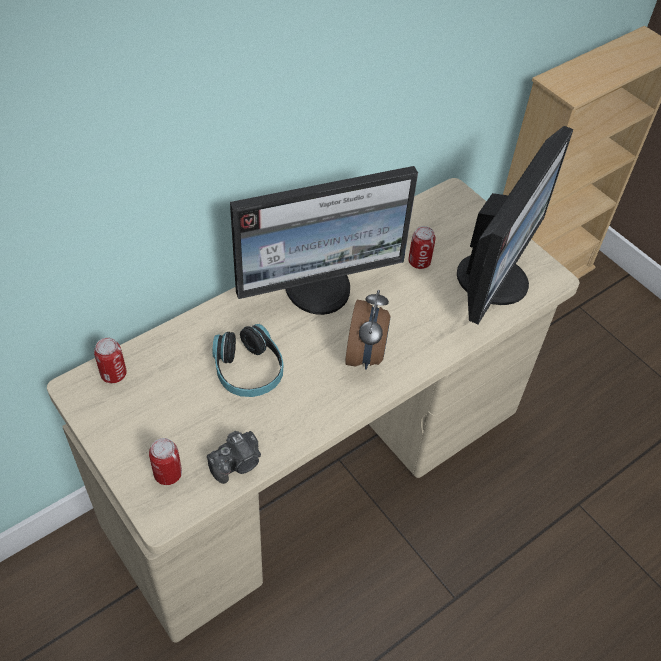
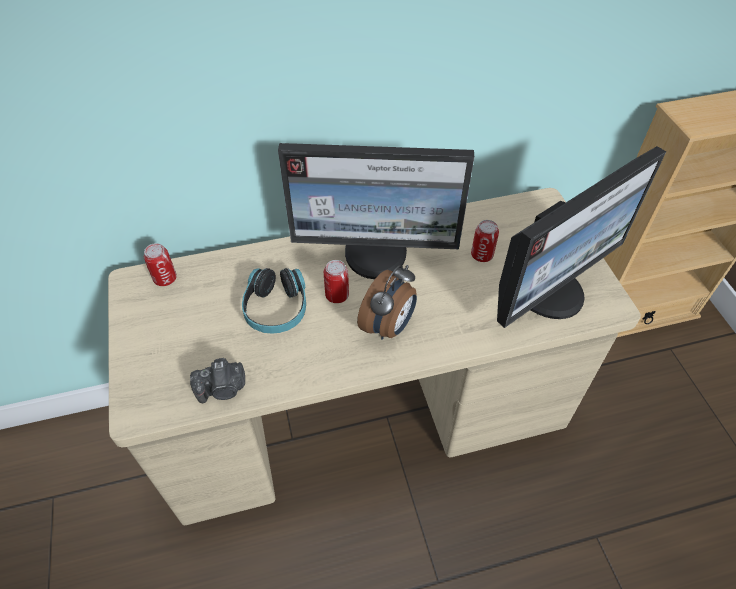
camera: 25 degrees right, 0 degrees up
(168, 474) = (160, 378): can -> can (337, 295)

